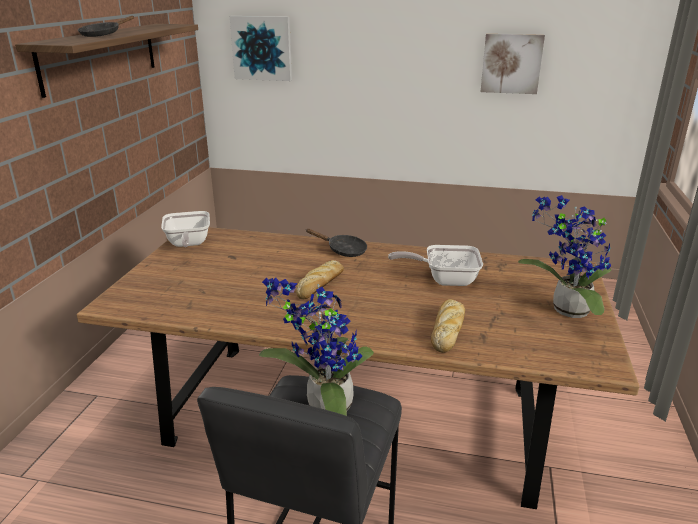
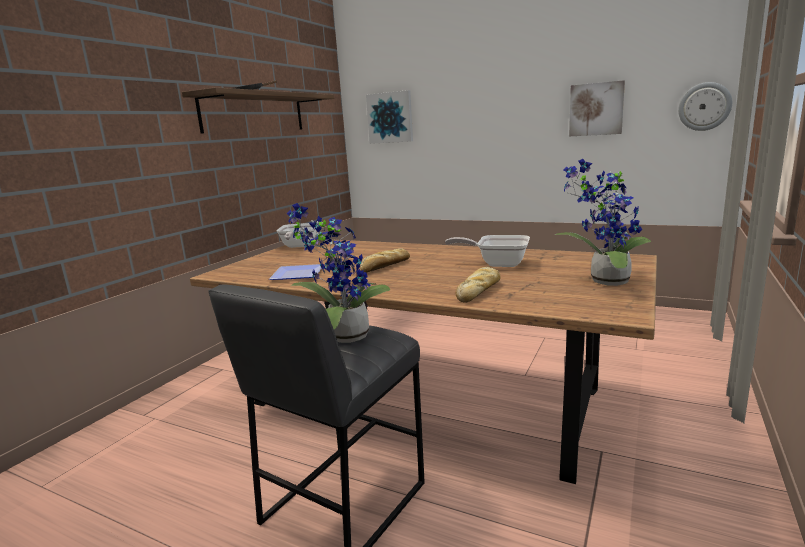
camera: 15 degrees right, 10 degrees down
(223, 303) = (299, 274): none -> plate
(343, 250) = (419, 249): black frying pan -> none
(622, 72) = (704, 106): none -> wall clock

